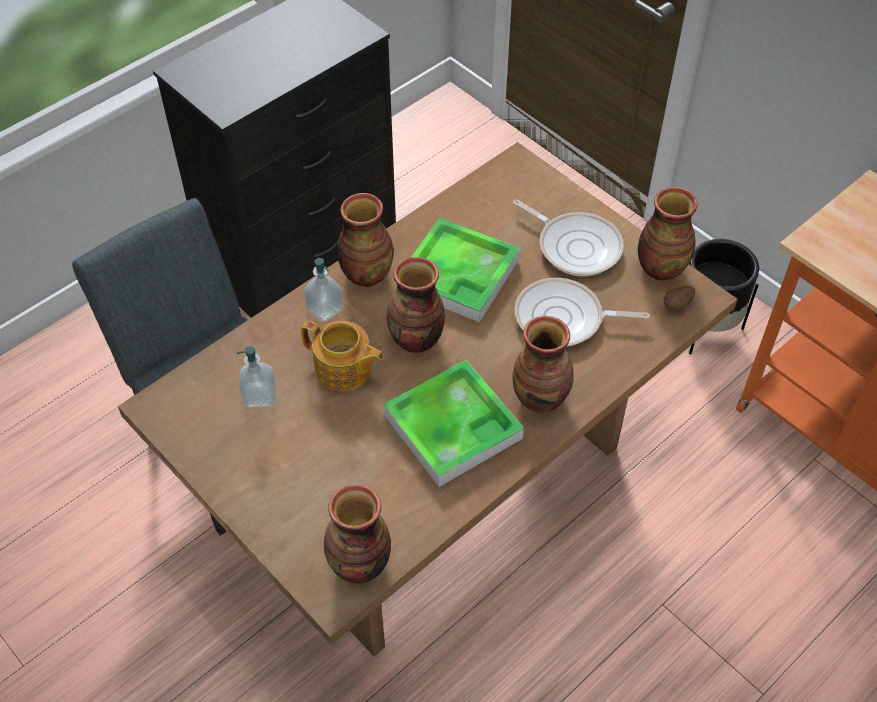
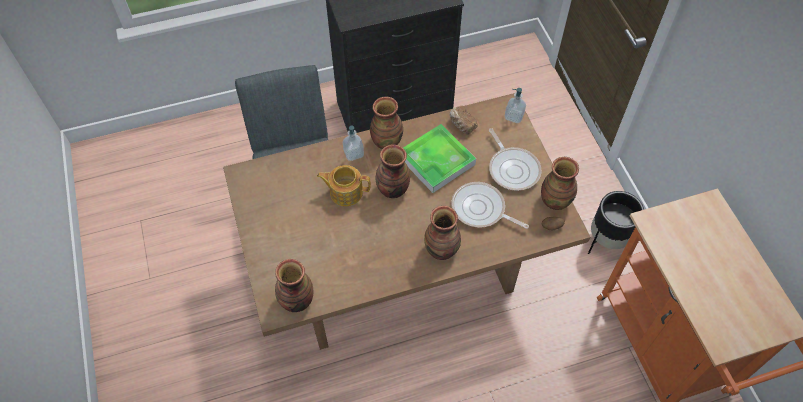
camera: 25 degrees right, 5 degrees up
(259, 396) = (295, 189): soap dispenser -> soap dispenser (514, 116)
(344, 370) = (345, 192): teapot -> teapot turned 135 degrees clockwise
(452, 427) = (385, 247): tray -> none
(466, 212) = (461, 125): none -> bread

